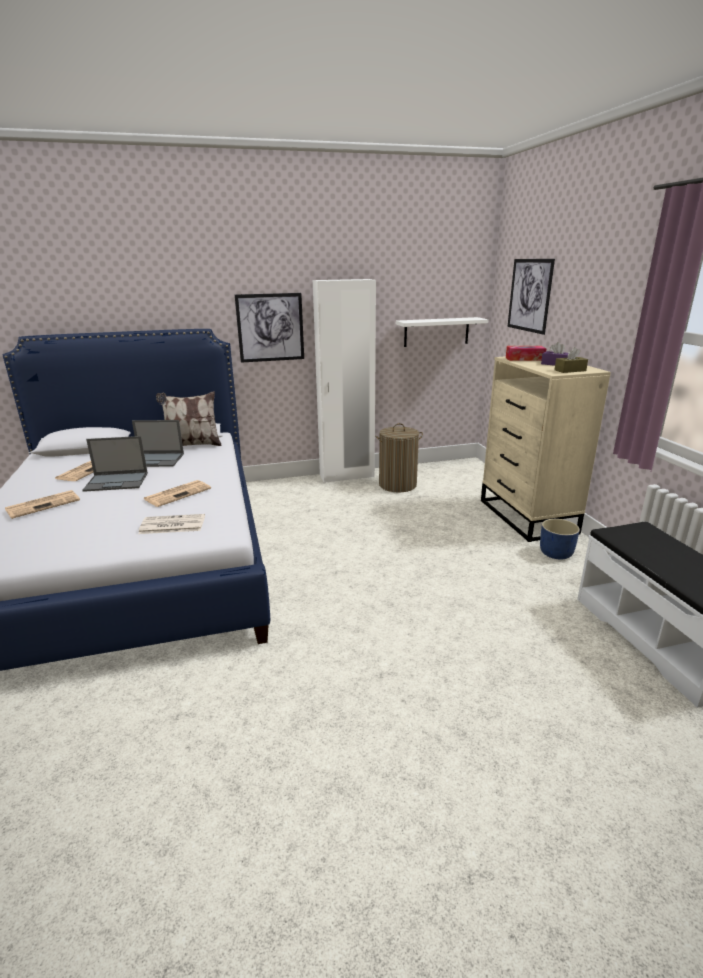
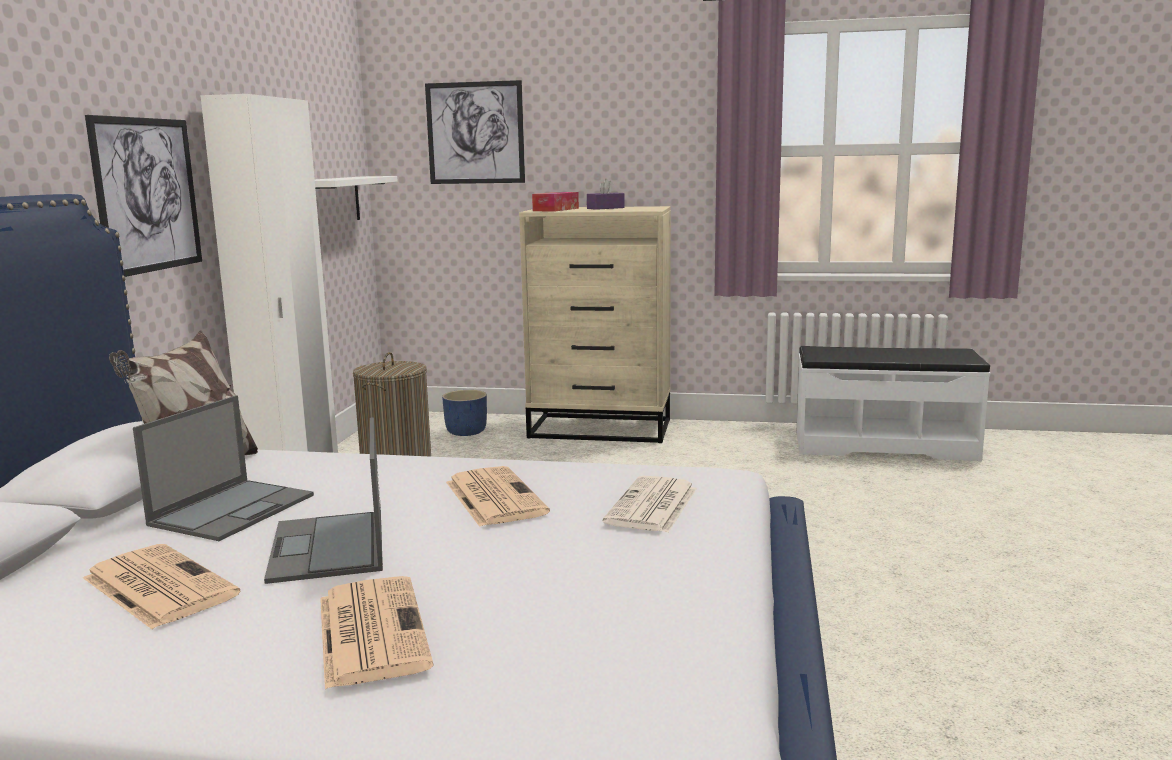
camera: 65 degrees left, 10 degrees down
(117, 482) = (329, 547): laptop -> laptop turned 150 degrees clockwise
(556, 553) = (701, 439): blue planter -> blue planter (467, 432)
(570, 370) = (646, 208): brown tissue box -> none

